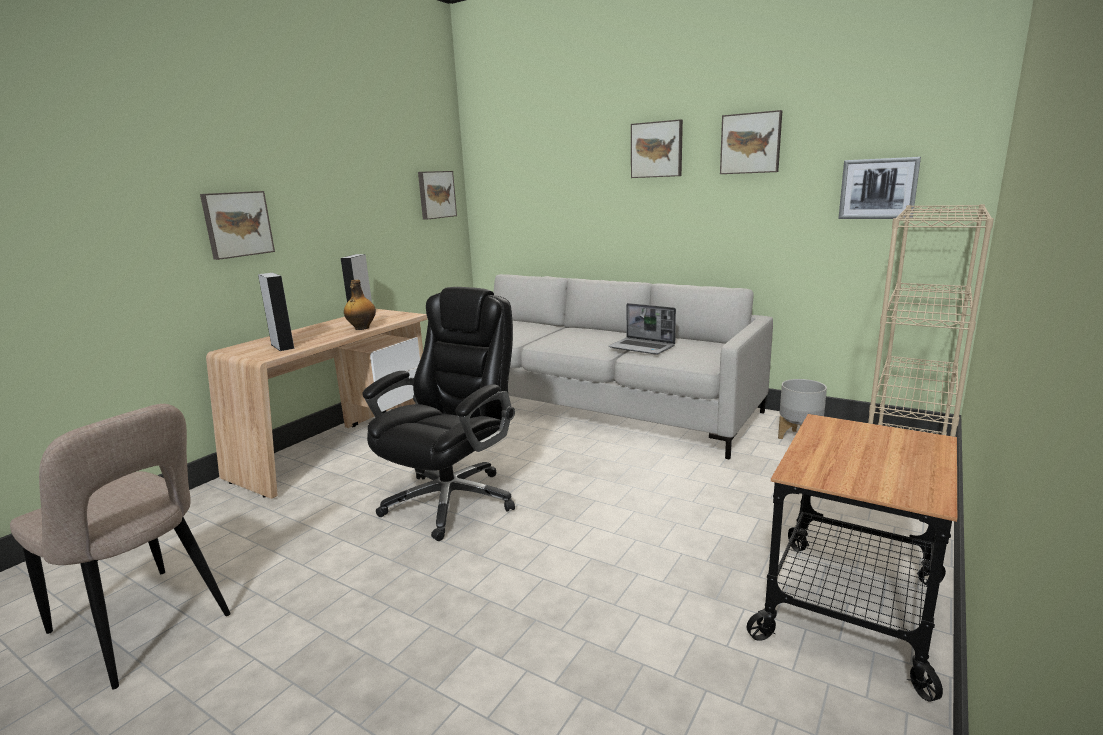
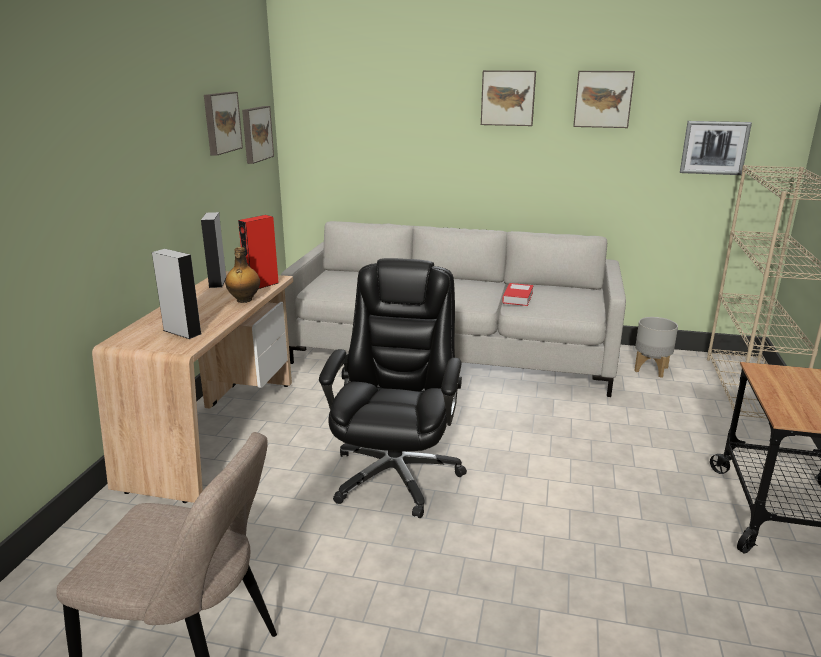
camera: 20 degrees left, 5 degrees up
(237, 224) = (105, 191): picture -> picture (221, 122)
(391, 319) = (261, 285): none -> red speaker
(642, 347) = (517, 298): laptop -> book

